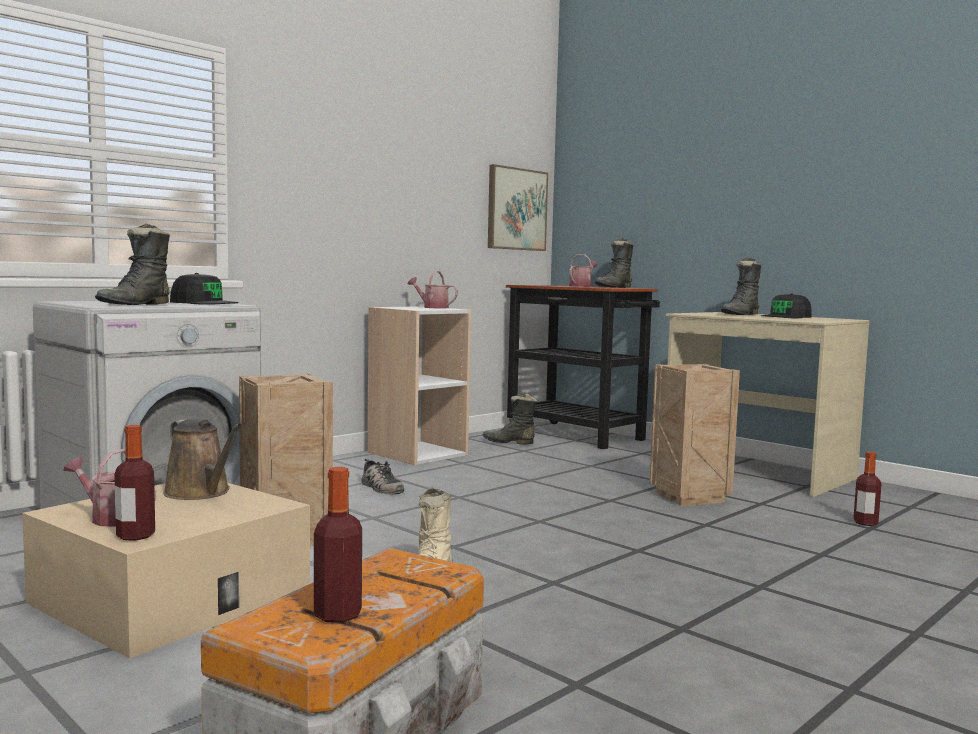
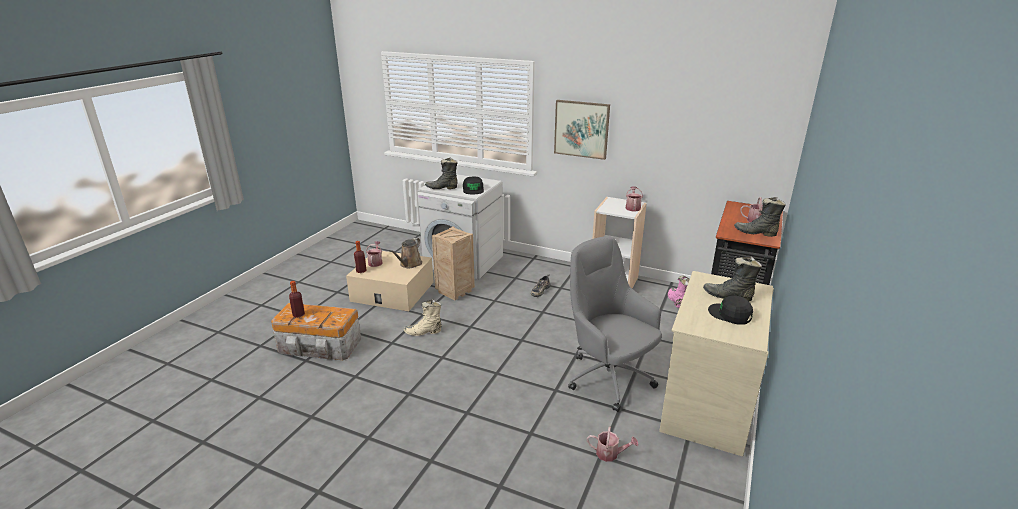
camera: 70 degrees right, 20 degrees up
(509, 442) = (676, 301): black boot -> pink boot
(516, 209) = (752, 148): picture -> picture (581, 129)
(687, 497) = (608, 379): crate -> grey office chair
(865, 523) = (610, 454): bottle -> watering can

